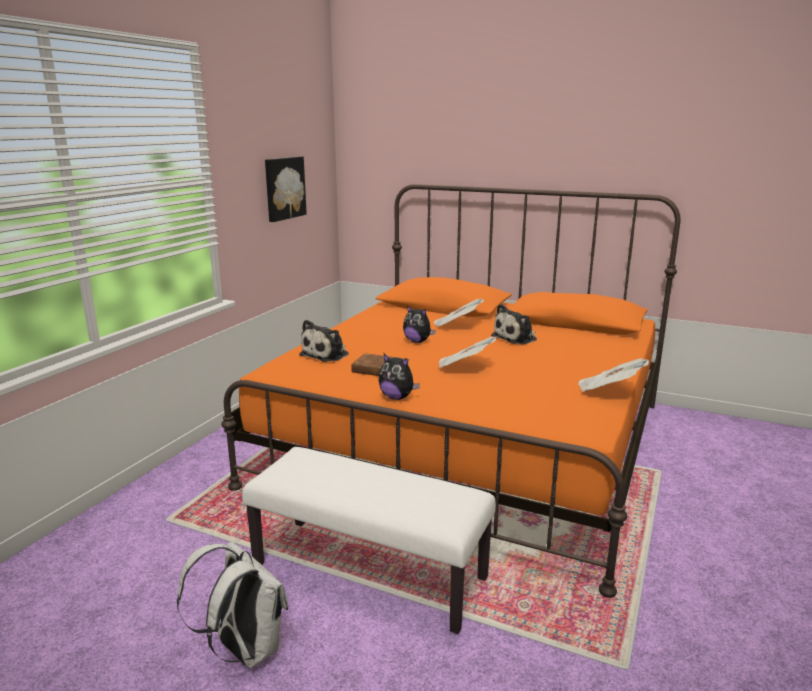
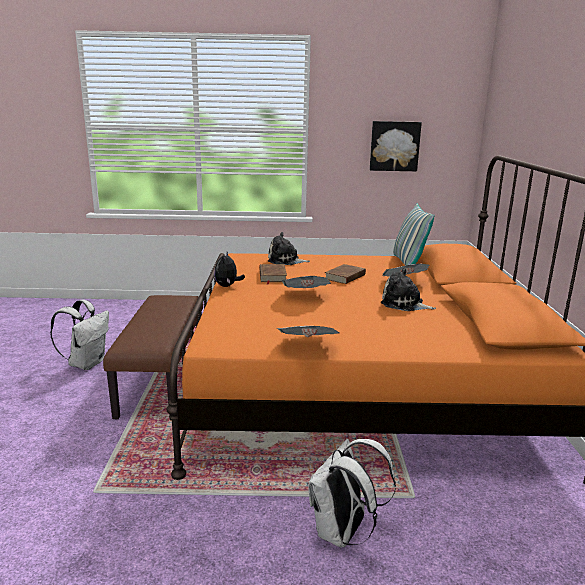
camera: 65 degrees right, 0 degrees up
(370, 571) = (164, 380): white bench -> brown bench
(395, 311) = (408, 262): none -> pillow
(417, 341) = (345, 277): plush toy -> brown book
(704, 515) = (343, 533): none -> white backpack

